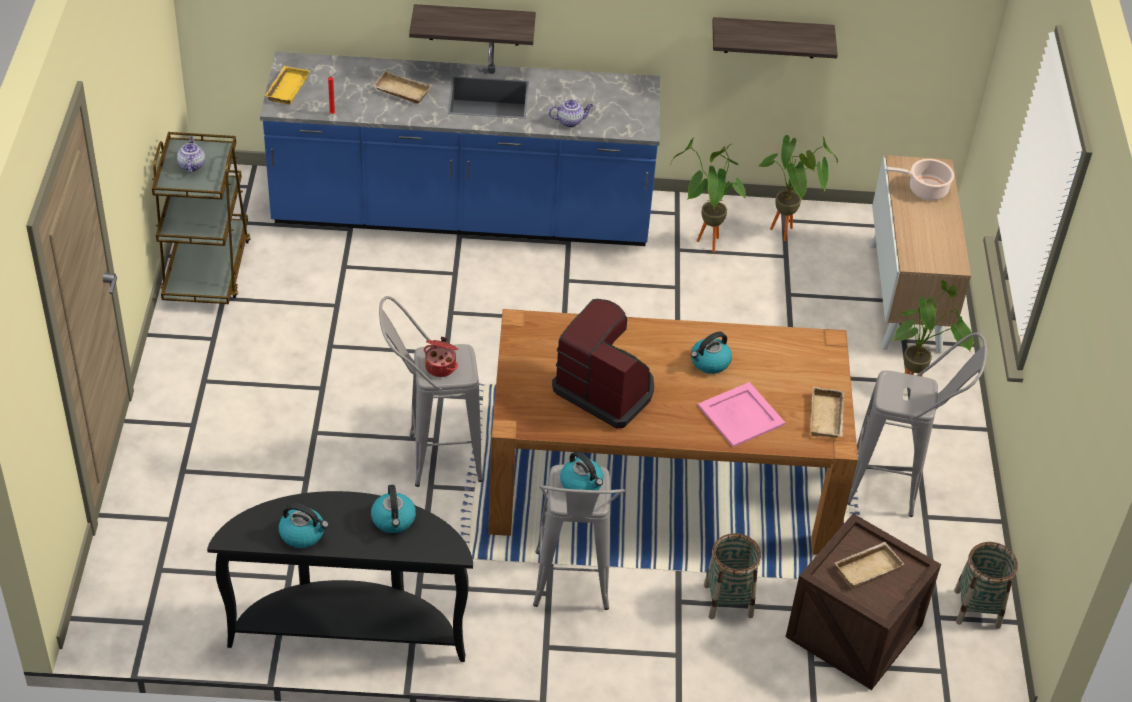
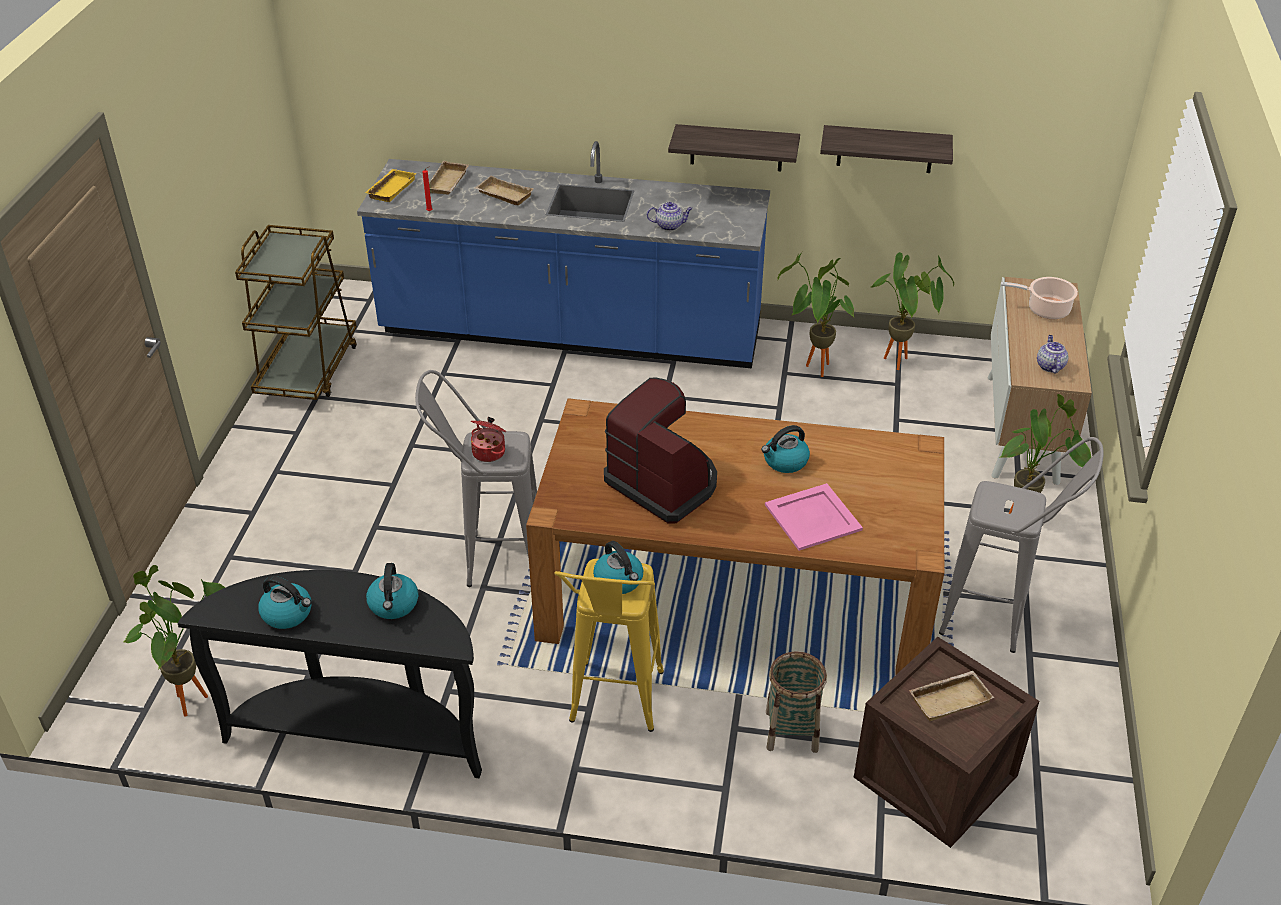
camera: 10 degrees right, 5 degrees down
(188, 607) = (194, 696): none -> potted plant
(191, 165) = (283, 255): teapot -> teapot (1049, 366)
(474, 25) = (582, 132): shelf -> shelf (736, 148)
(571, 592) = (614, 710): grey stool -> yellow stool
(828, 417) = (913, 525): beige tray -> beige tray (448, 183)
(977, 608) = (1085, 761): basket -> none

